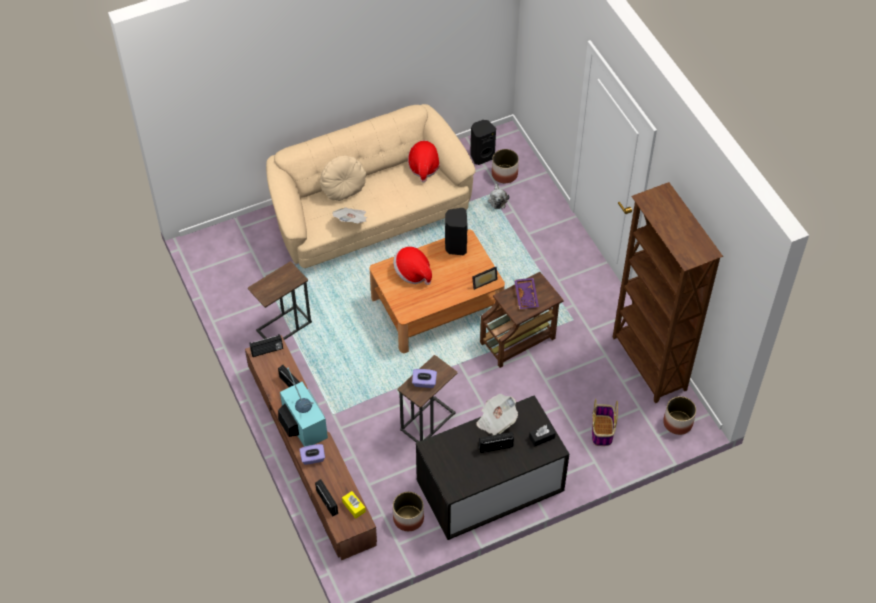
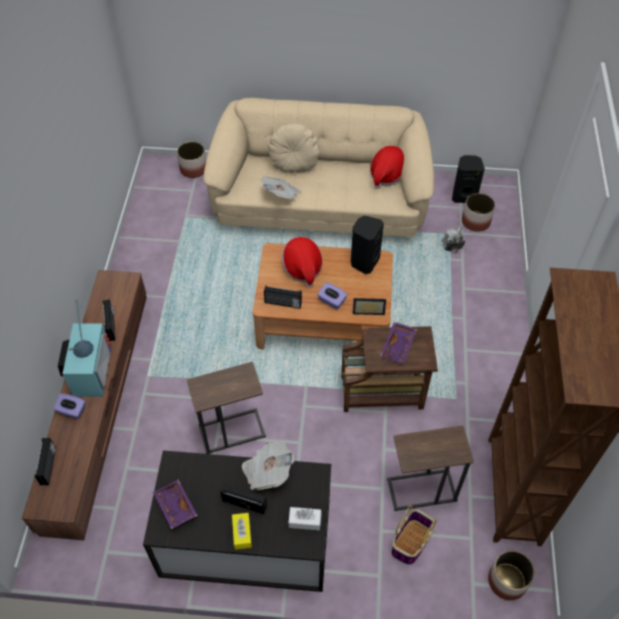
camera: 30 degrees right, 0 degrees up
(267, 351) = (116, 281): radio -> radio (283, 303)
(284, 326) = (168, 269): brown side table -> brown side table (422, 489)
(354, 507) = (69, 486): yellow tissue box -> yellow tissue box (242, 533)
(408, 518) = (138, 527): planter -> planter (194, 169)
(424, 383) = (219, 387): purple tissue box -> purple tissue box (331, 301)
(451, 472) = (174, 507): none -> purple tray
(542, 437) = (304, 521): black tissue box -> white tissue box

